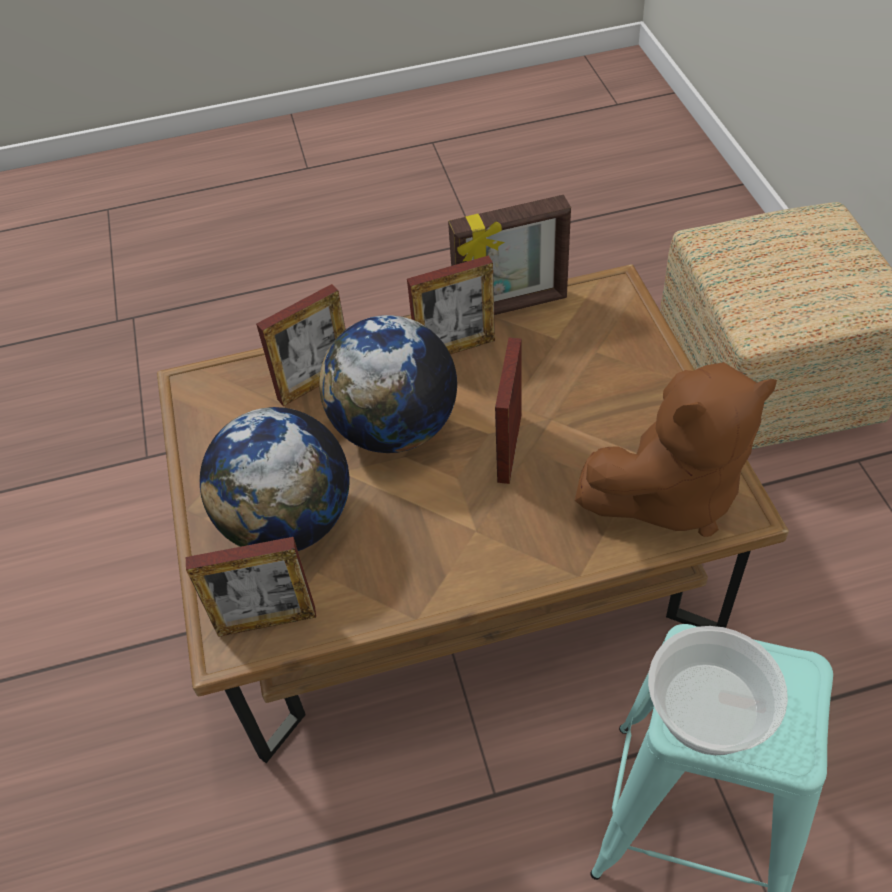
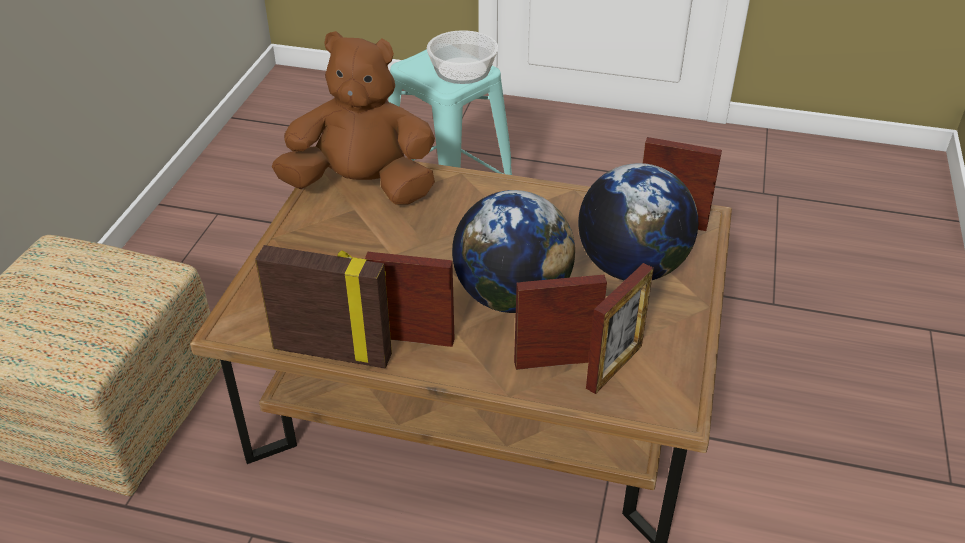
camera: 155 degrees left, 10 degrees down
(509, 448) = (439, 249): picture frame -> picture frame (614, 367)

